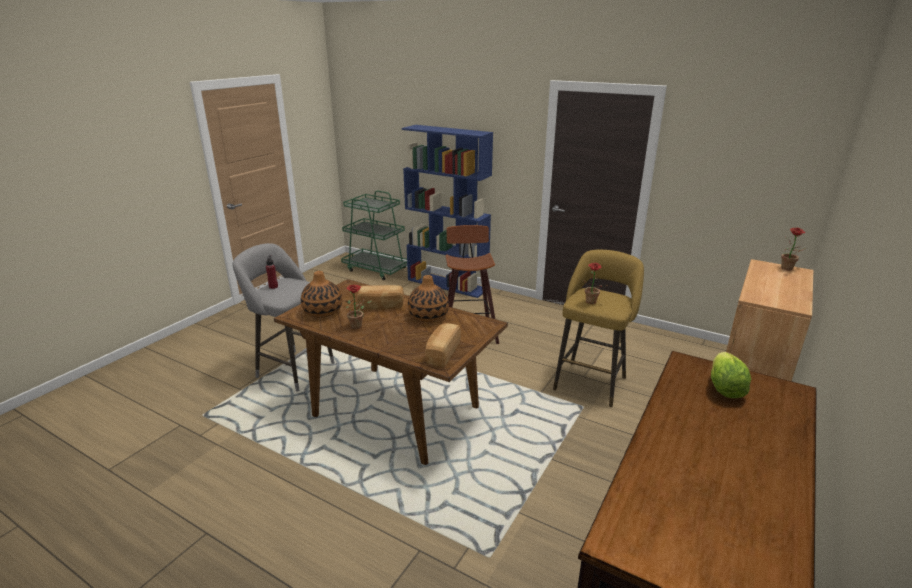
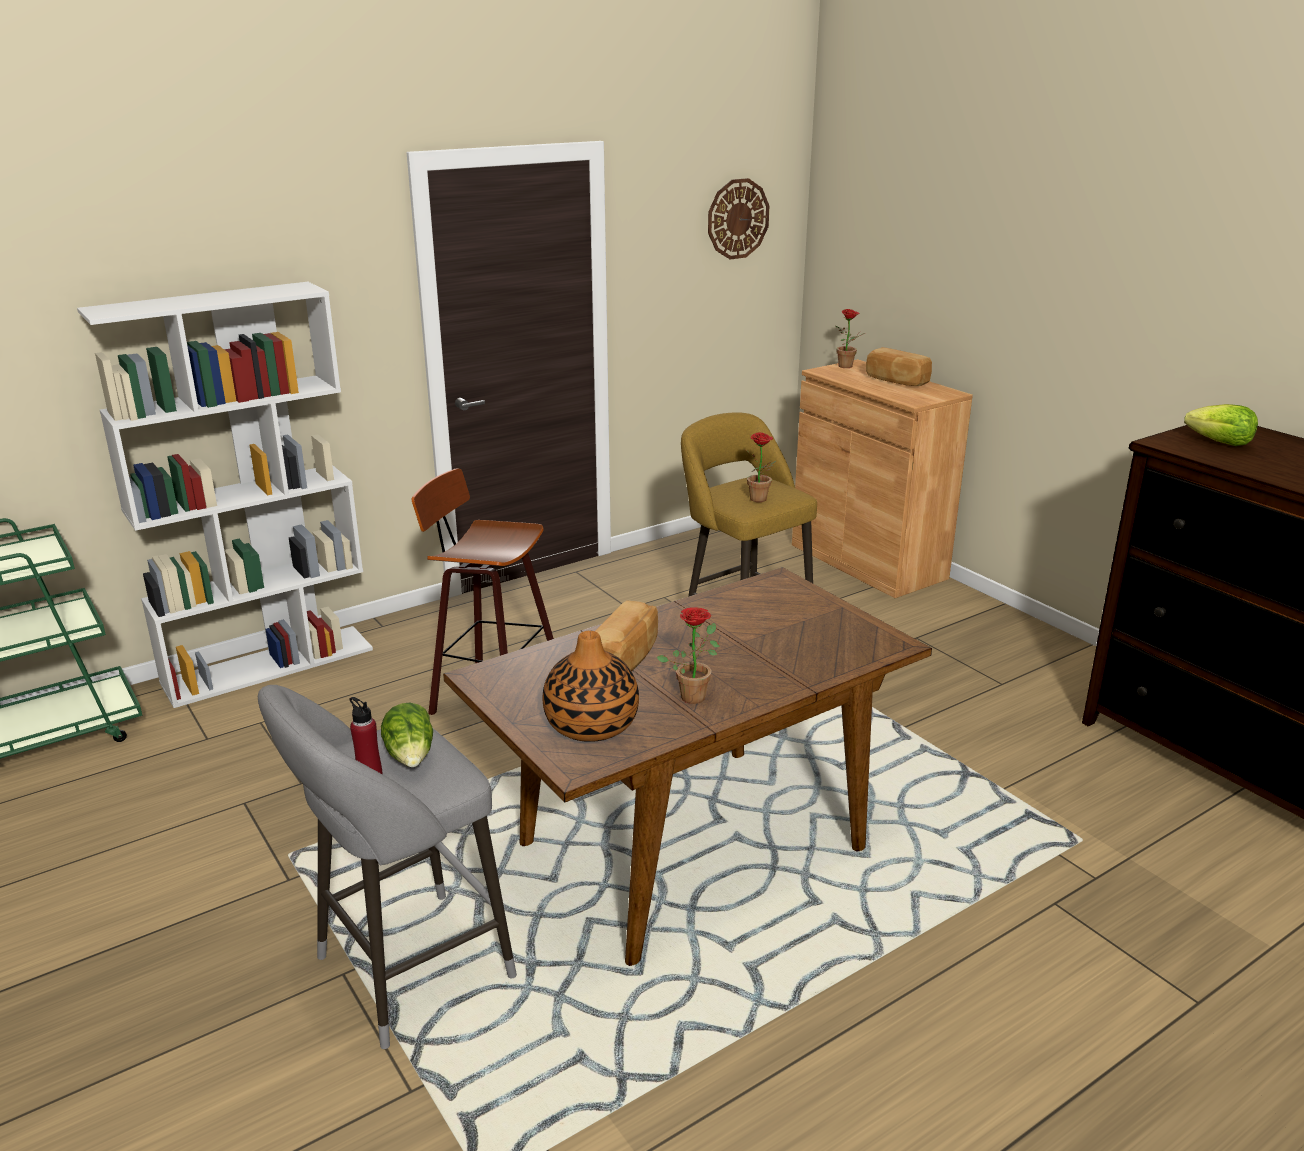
camera: 65 degrees left, 0 degrees up
(289, 289) = (411, 756): none -> lettuce
(428, 316) = (710, 622): vase -> none
(442, 353) = (853, 637): bread -> bread (896, 381)
(448, 284) = (269, 665): blue bookcase -> white bookcase
(769, 149) = (737, 219): none -> wall clock

